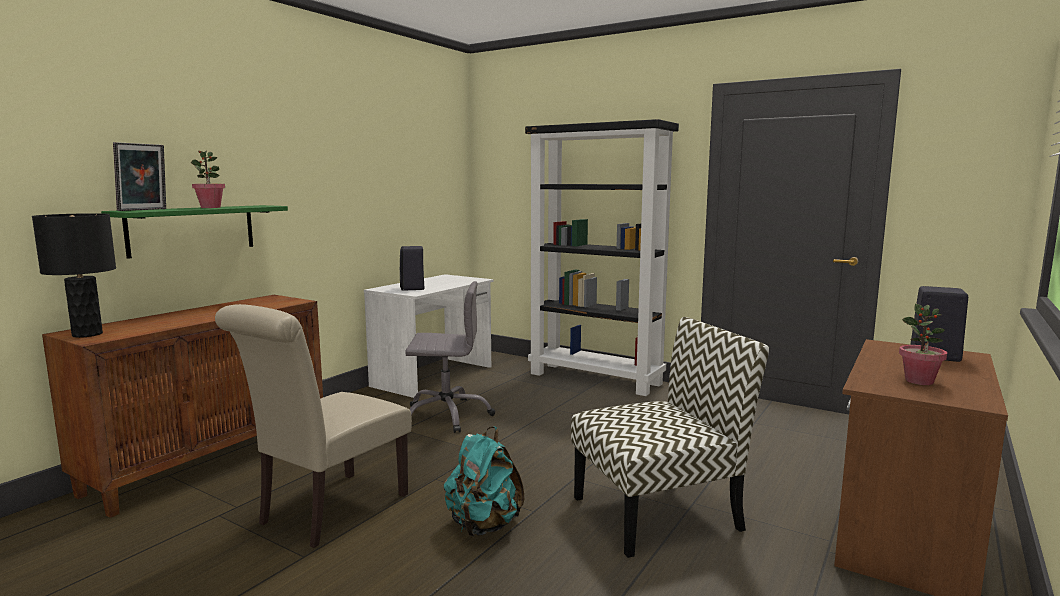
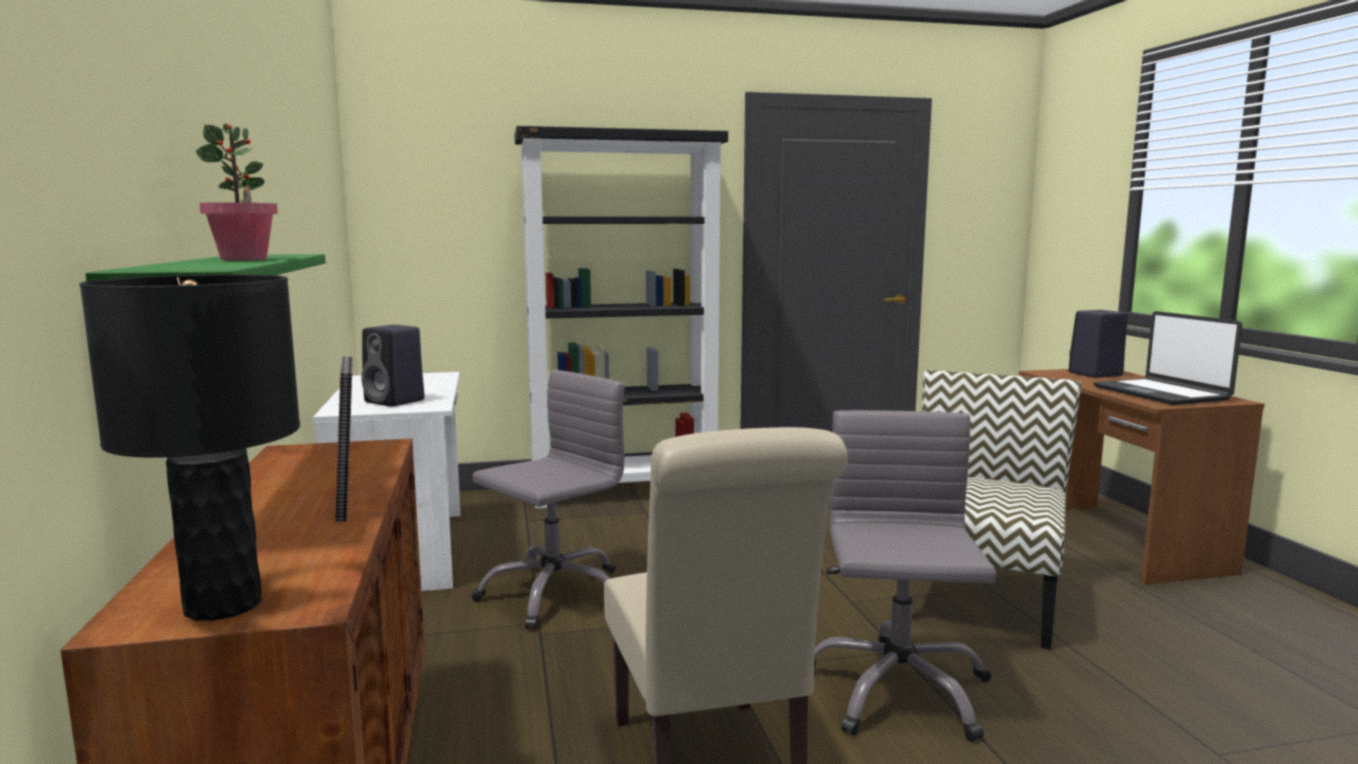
camera: 45 degrees left, 0 degrees up
(144, 210) = (183, 266): picture frame -> picture frame (349, 504)
(483, 526) = (896, 690): turquoise backpack -> grey office chair
(919, 381) = (1161, 393): potted plant -> laptop

